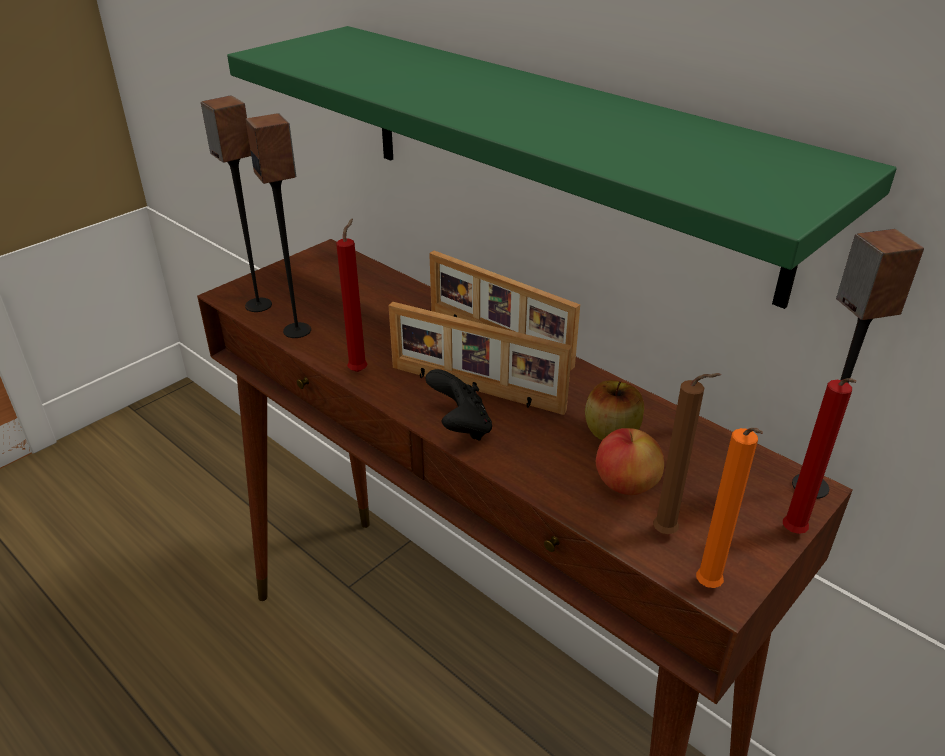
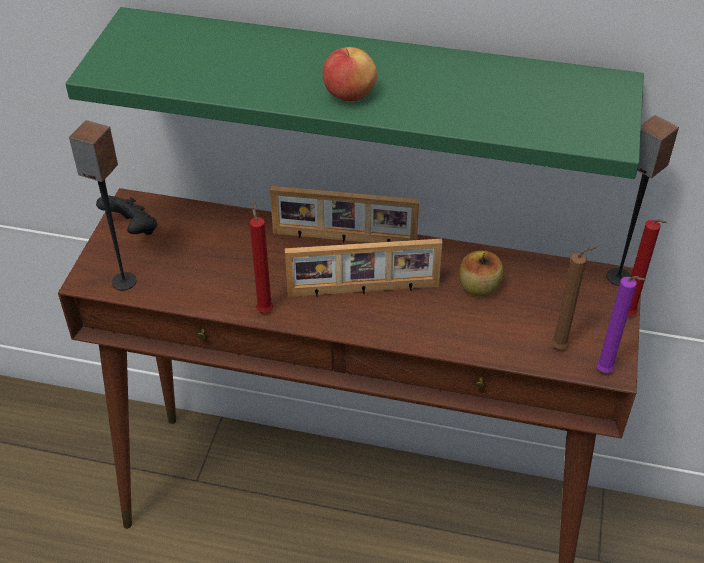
camera: 30 degrees left, 10 degrees up
(298, 330) = (182, 293): speaker -> none
(460, 427) = (378, 326): black game controller -> black game controller (132, 230)
(625, 484) = (514, 323): apple -> apple (349, 95)
(709, 588) = (606, 372): orange candle -> purple candle

